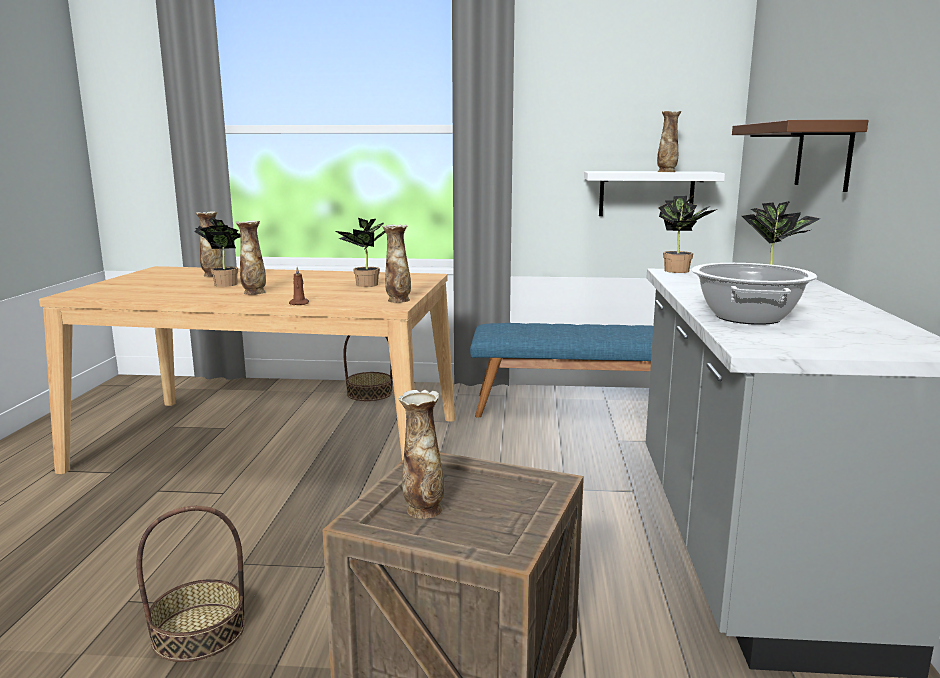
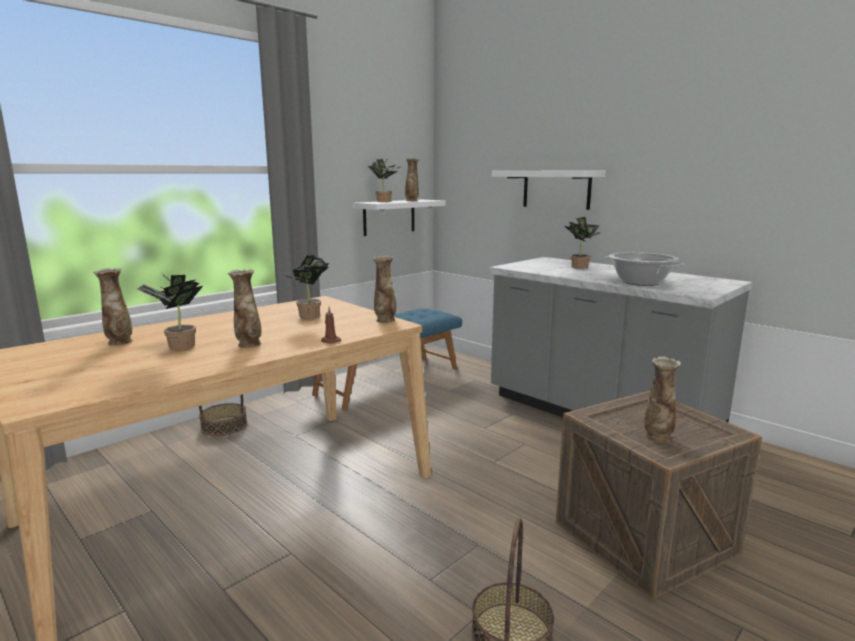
camera: 50 degrees left, 0 degrees up
(680, 271) = (511, 265): potted plant -> potted plant (386, 201)
(823, 155) = (556, 189): brown shelf -> white shelf

